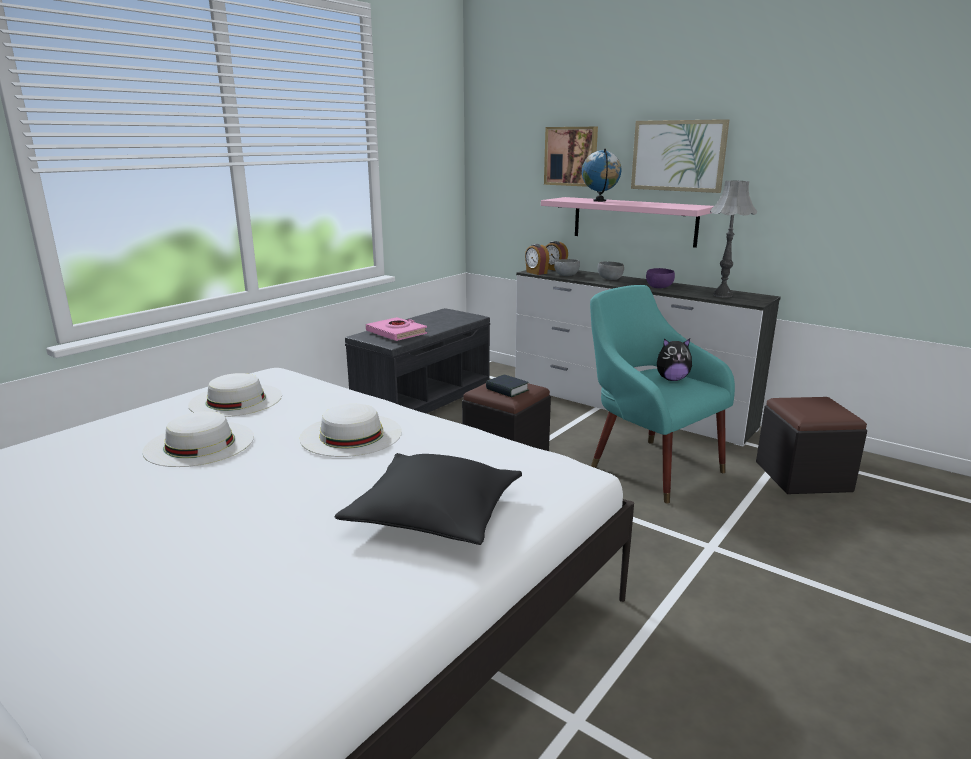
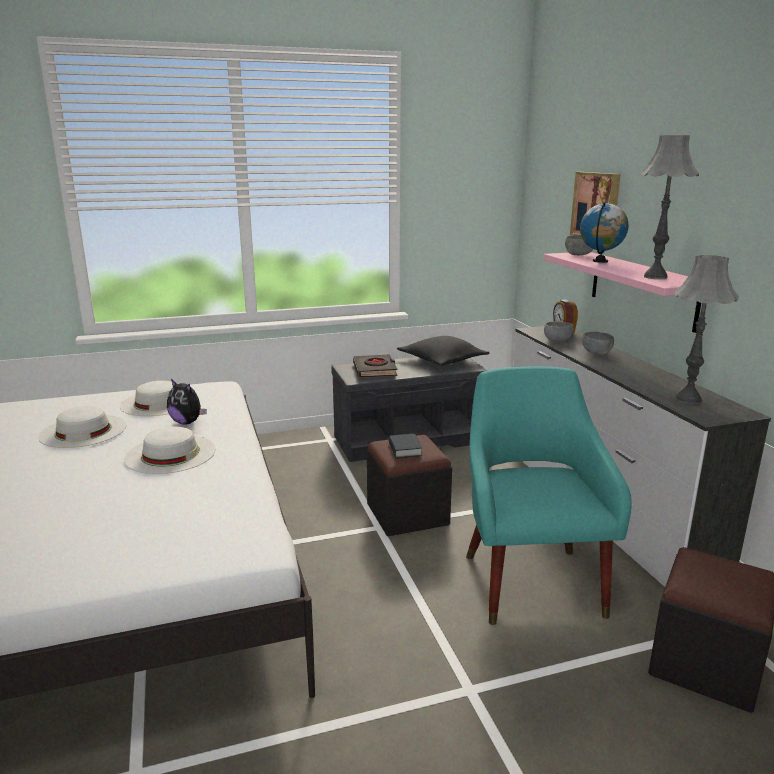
camera: 35 degrees right, 0 degrees up
(396, 333) = (375, 370): pink book -> black book
(434, 513) = (101, 539): black pillow -> black pillow (442, 360)
(536, 273) = (533, 332): alarm clock -> none
(569, 199) = (579, 255): none -> grey bowl
(659, 287) = (630, 374): purple bowl -> none
(669, 205) = (655, 277): none -> grey table lamp
(672, 379) = (557, 486): plush toy -> plush toy (187, 422)
(678, 155) = (688, 215): picture -> none

